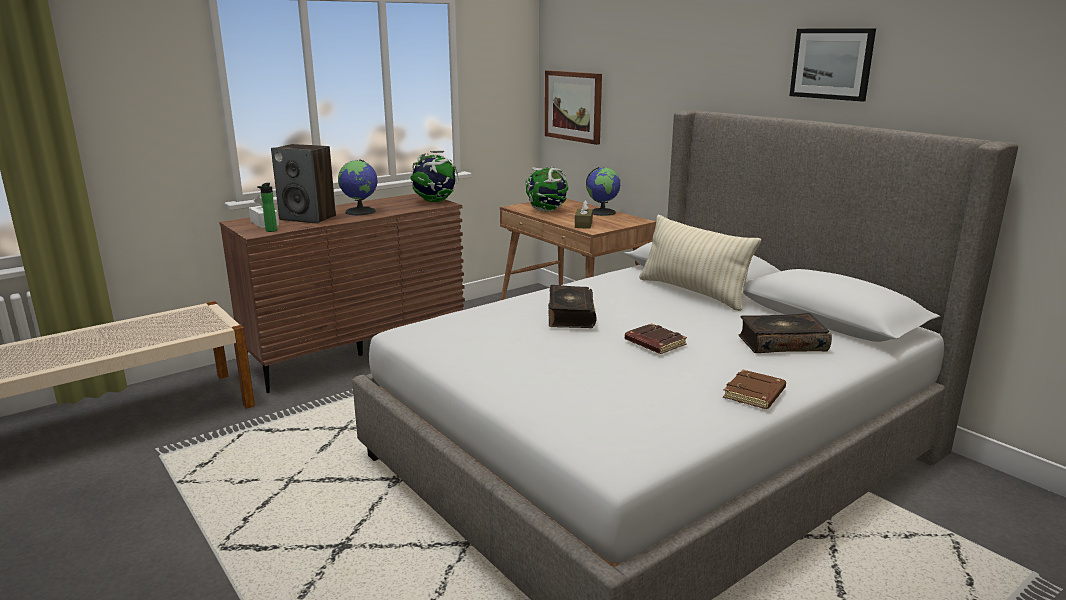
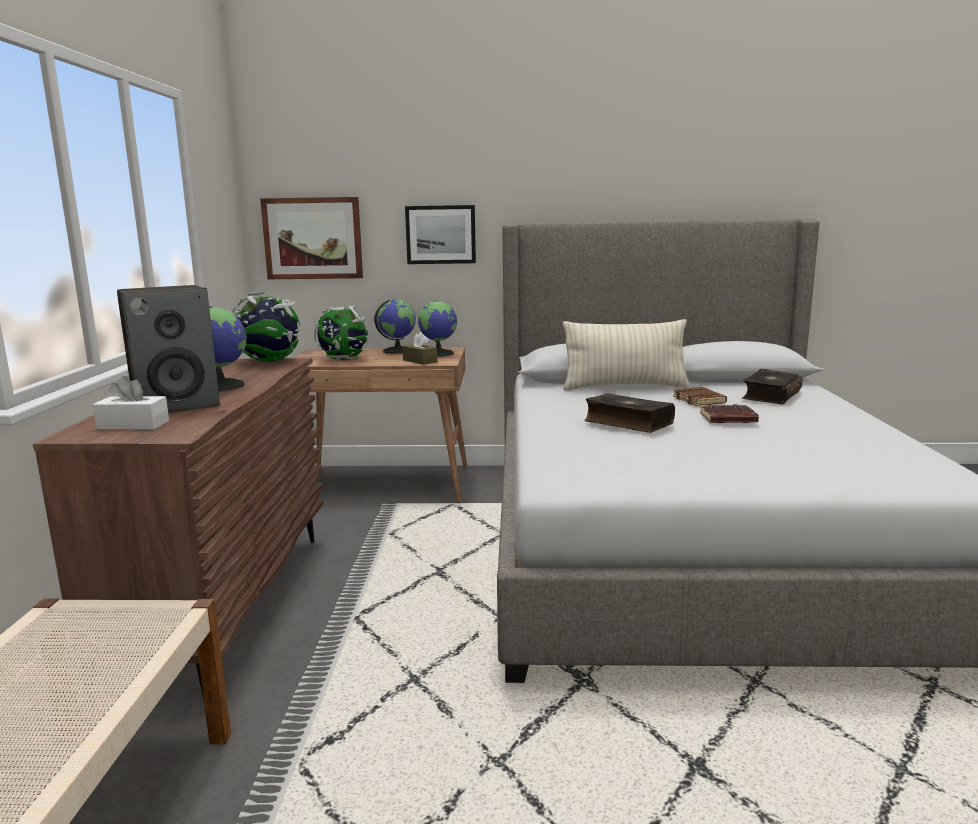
camera: 50 degrees left, 5 degrees down
(270, 231) = (187, 427): bottle -> none
(618, 222) = (439, 353): none -> globe
(755, 394) = (862, 423): brown book -> brown book (700, 400)
(832, 64) = (646, 171): picture -> picture (441, 234)

